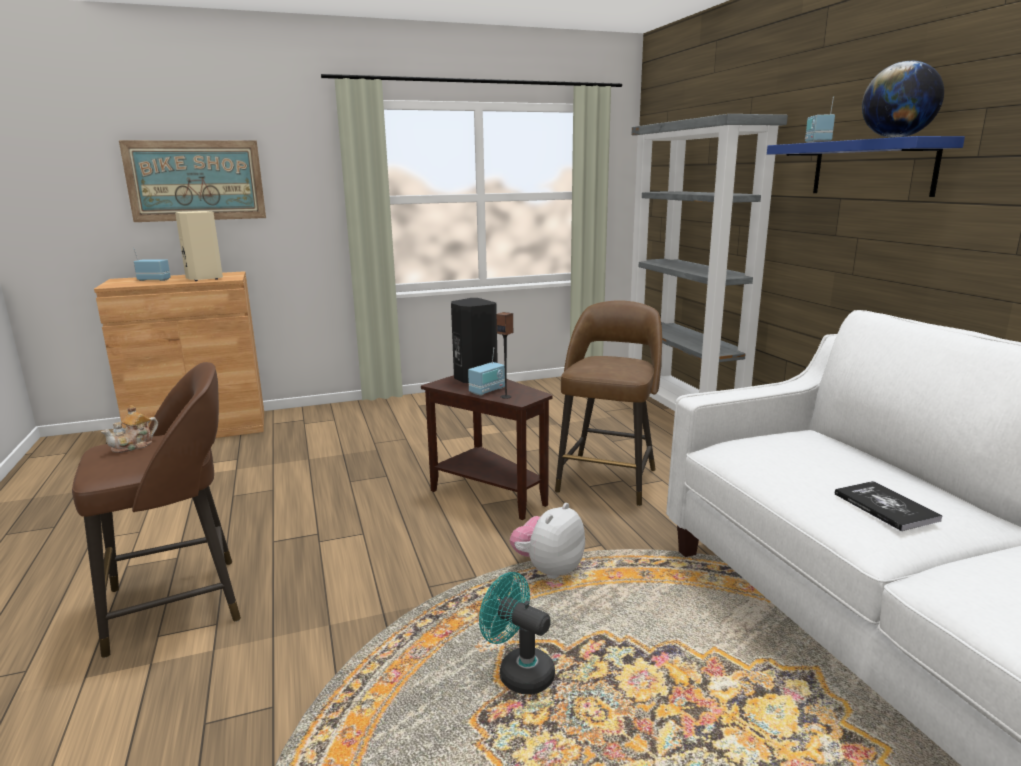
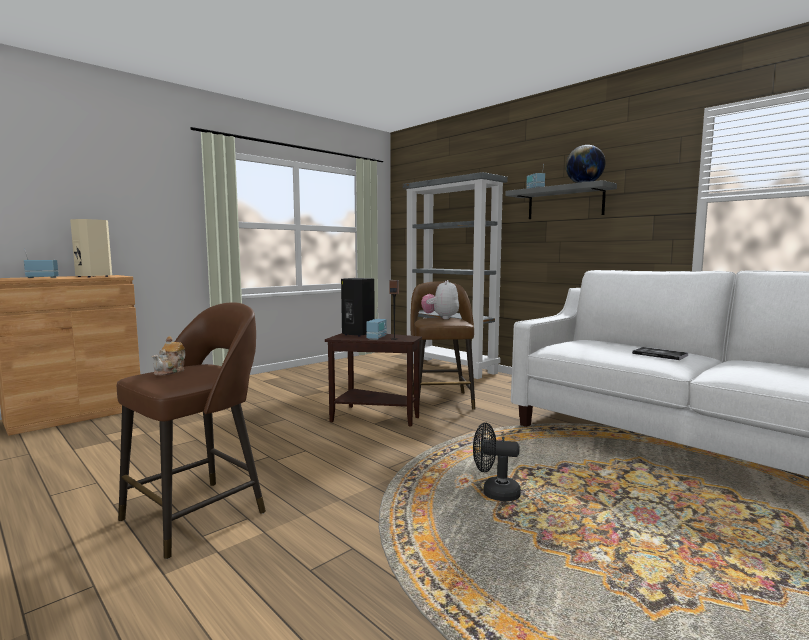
camera: 25 degrees left, 10 degrees down
(196, 180) = (78, 198): picture -> none
(518, 672) = (494, 493): turquoise fan -> black fan
(548, 569) = (455, 445): plush toy -> plush toy (441, 318)
(872, 168) = (565, 203): blue shelf -> grey shelf

